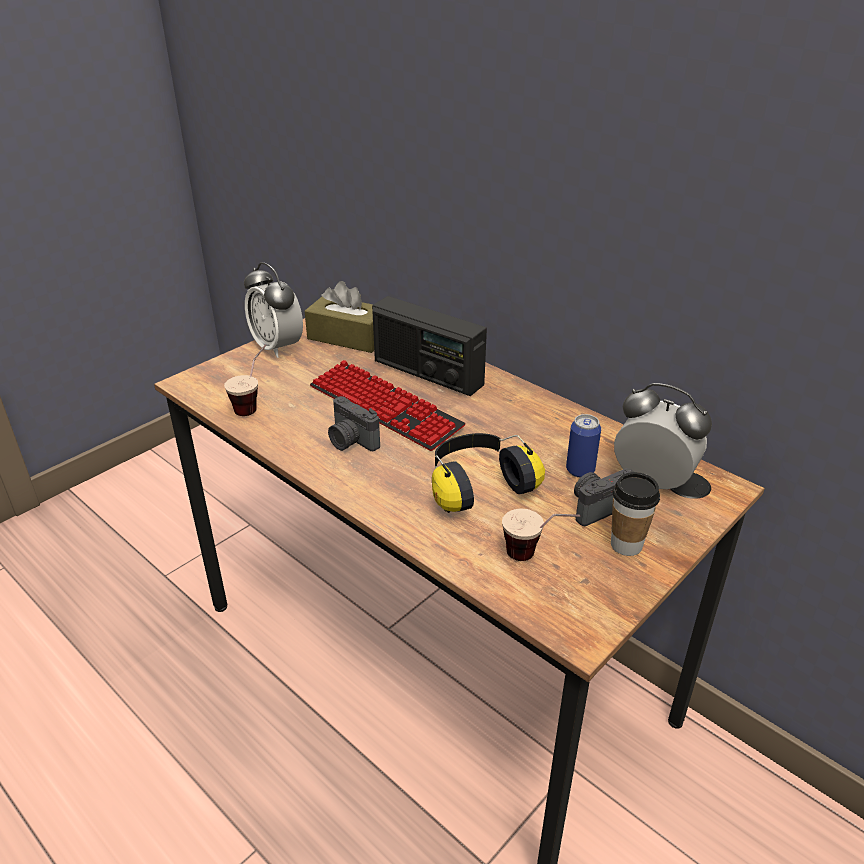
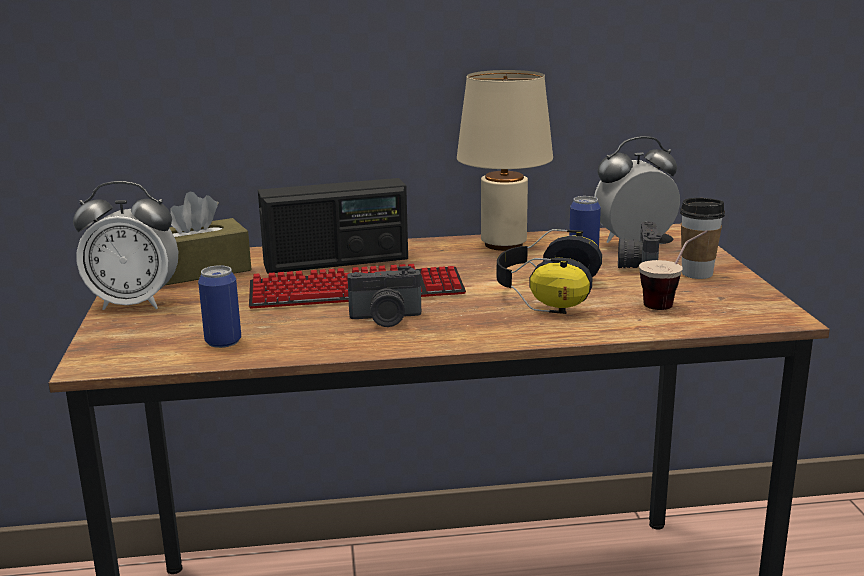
camera: 50 degrees left, 15 degrees down
(254, 404) = (223, 342): cup -> can
(558, 420) = (502, 244): none -> beige table lamp

